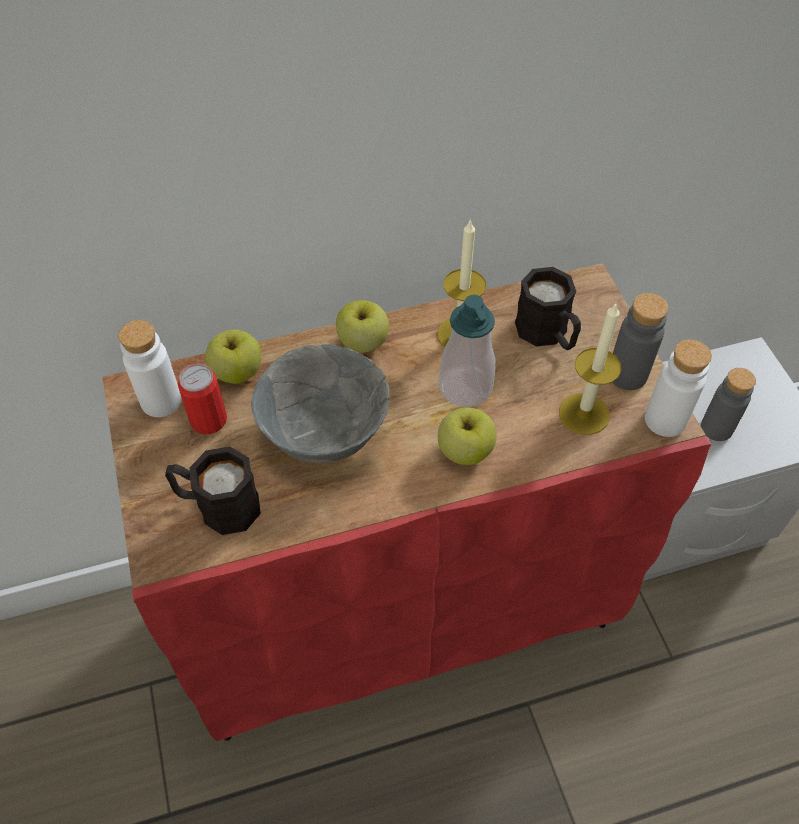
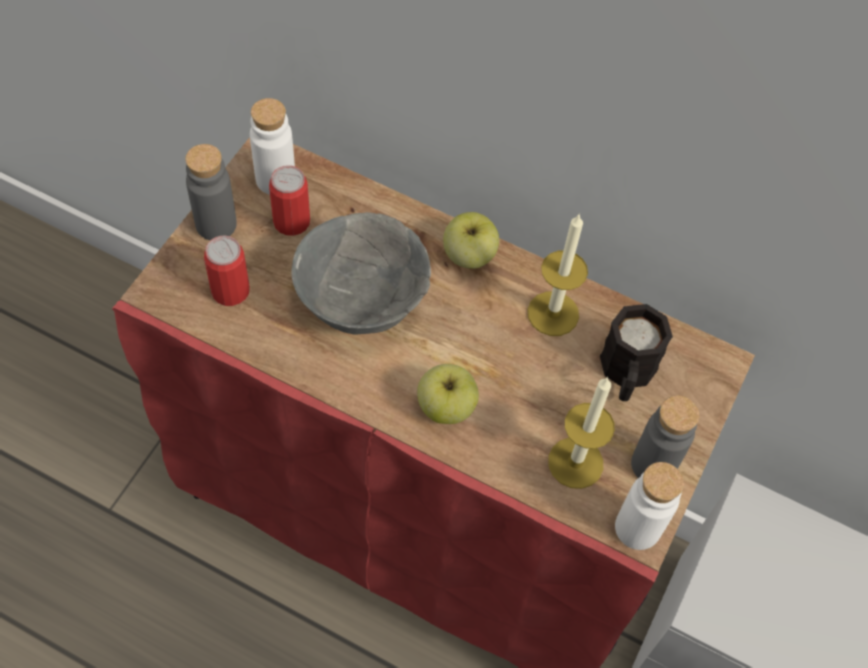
camera: 40 degrees right, 5 degrees up
(218, 506) = (230, 291): black mug -> can
(237, 372) = (351, 201): apple -> none
(465, 387) = (506, 359): soap dispenser -> none
(716, 428) = (786, 608): grey bottle -> grey bottle (216, 224)

